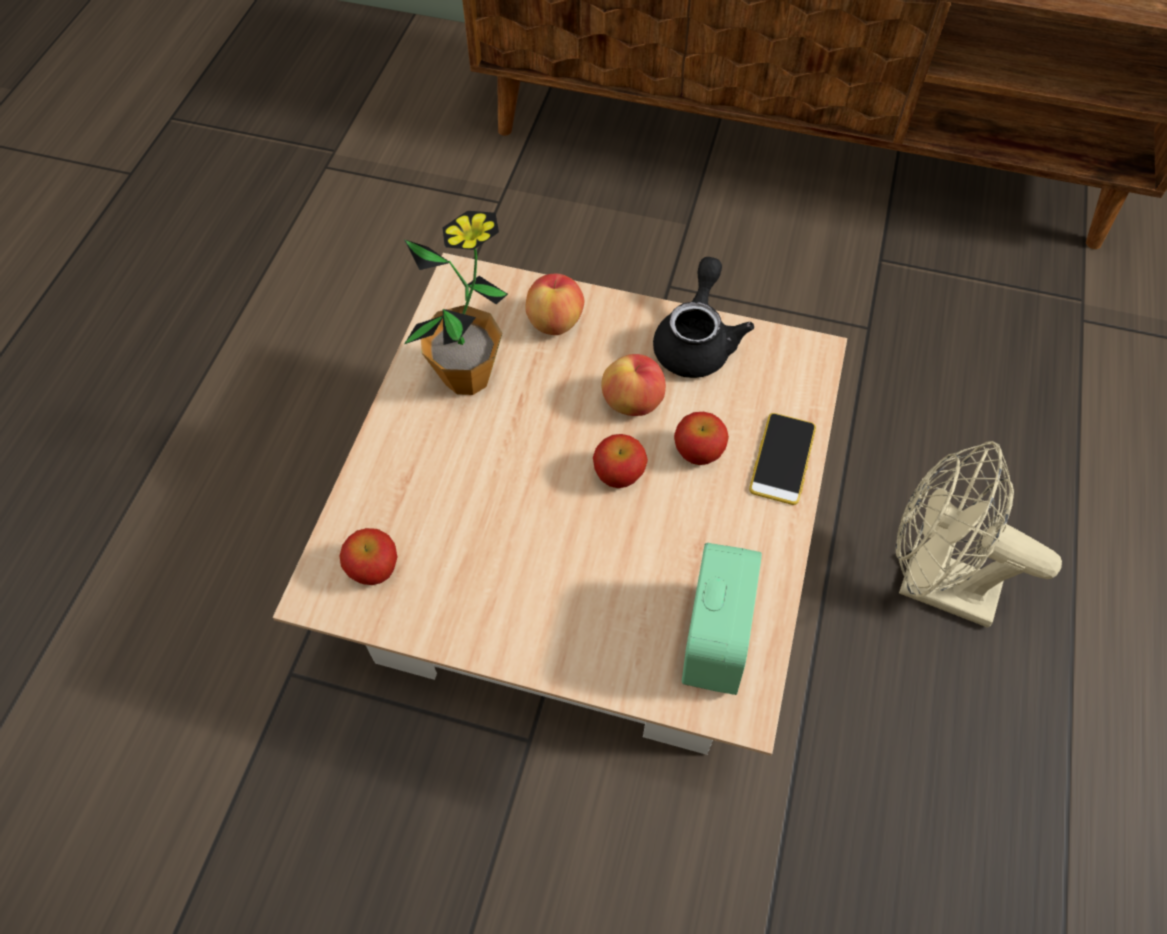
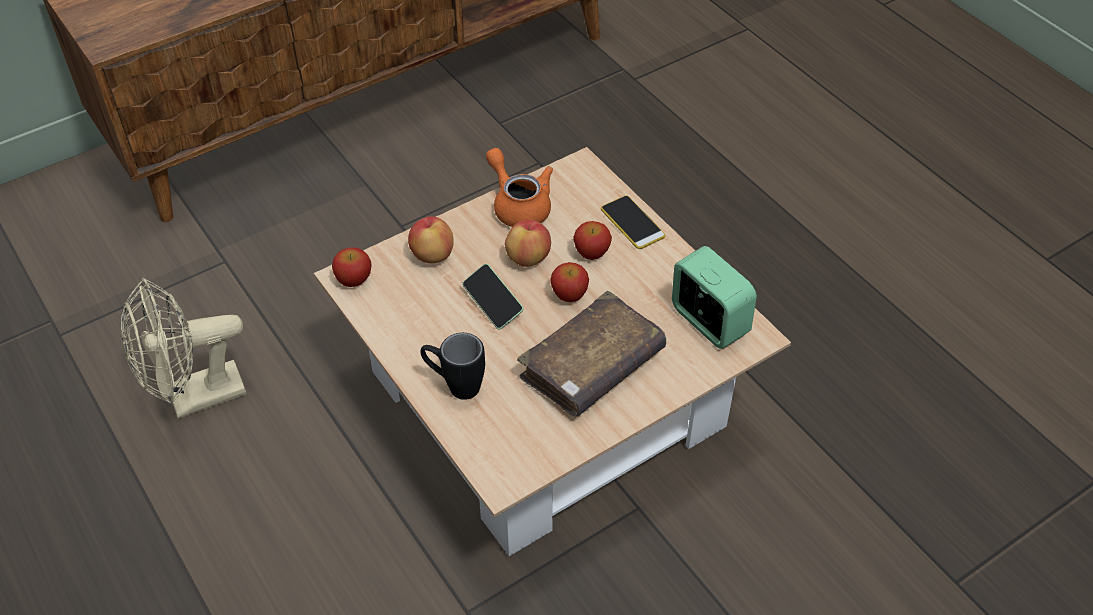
camera: 50 degrees left, 10 degrees down
(374, 569) = (513, 443): apple -> apple (354, 279)
(405, 463) = (454, 385): none -> black mug
(467, 376) = (424, 318): potted plant -> none
(540, 567) = (592, 366): none -> brown book
(542, 416) = (493, 303): none -> phone
(696, 341) = (518, 205): black teapot -> orange teapot
(931, 584) = (722, 258): beige fan -> beige fan (195, 398)

